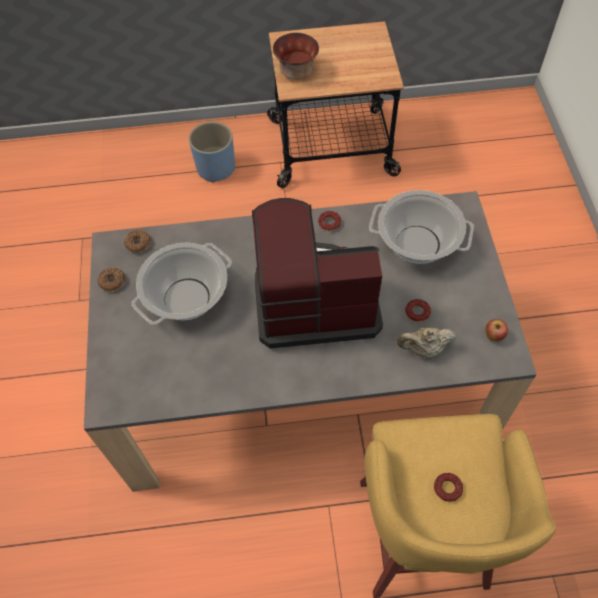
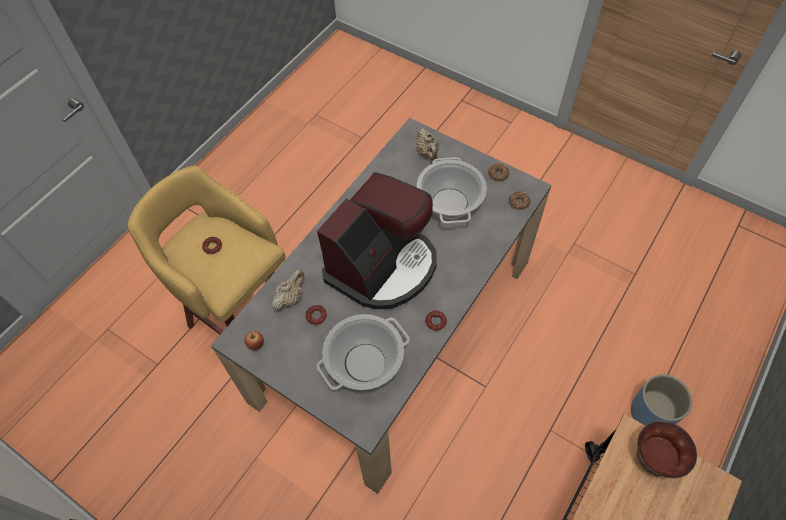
camera: 130 degrees right, 0 degrees up
(131, 365) = (428, 153): none -> beige teapot

